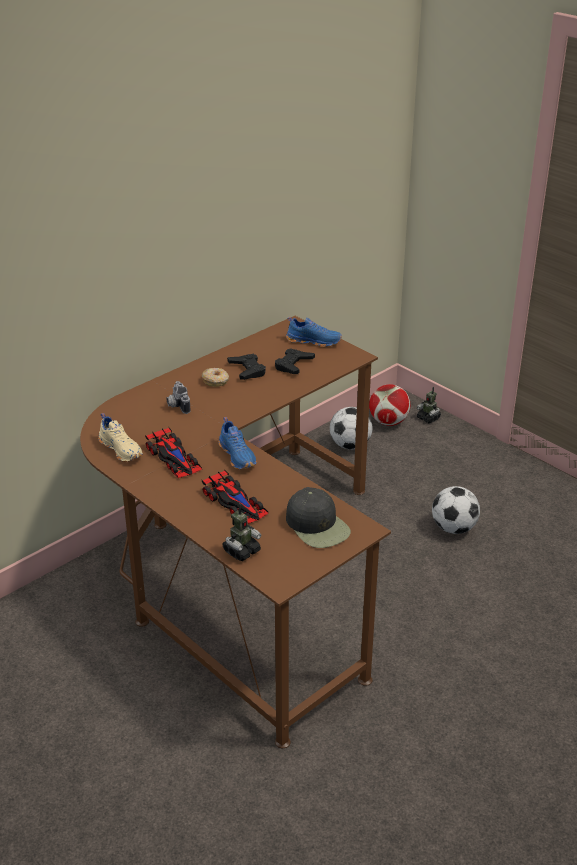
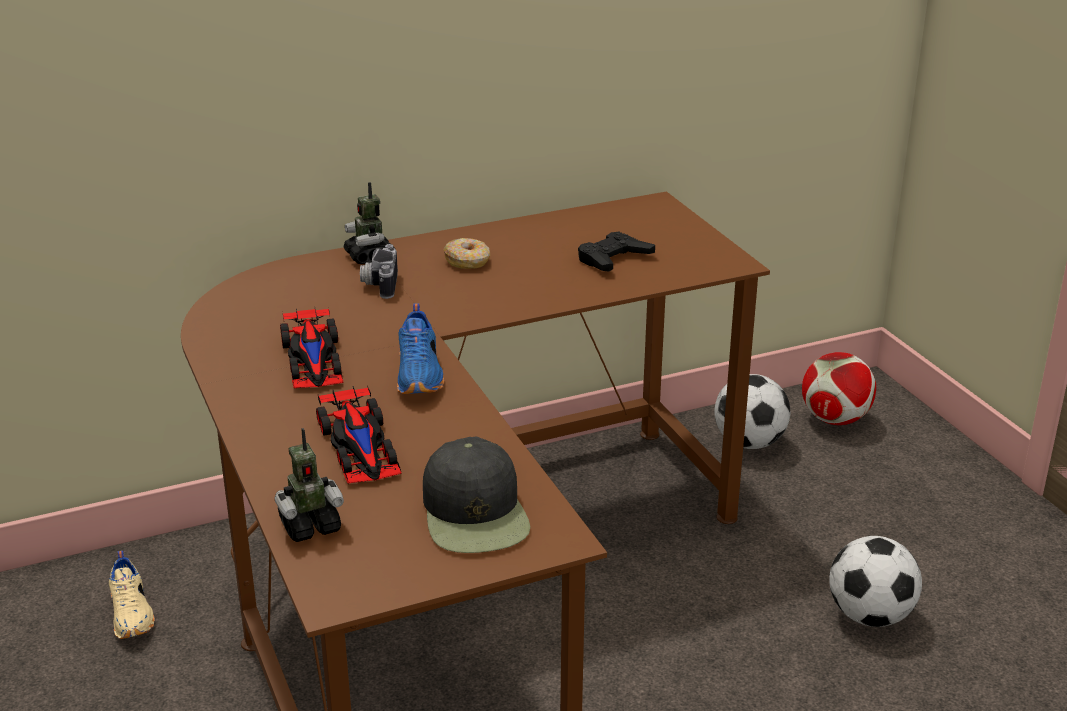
camera: 20 degrees right, 5 degrees down
(122, 449) = (243, 330): beige shoe -> beige shoe (133, 614)
(247, 370) = (531, 254): black game controller -> none
(314, 341) = (673, 231): blue shoe -> none
(428, 418) = (909, 426): toy robot -> toy robot (369, 256)

